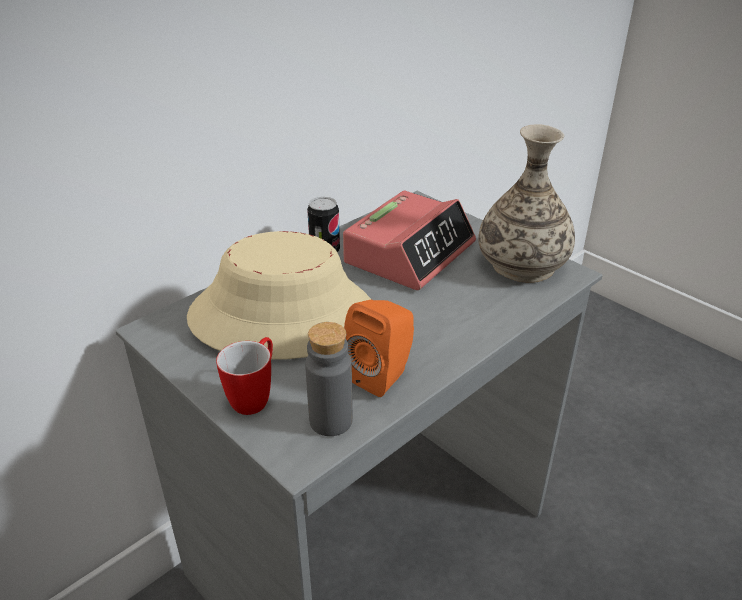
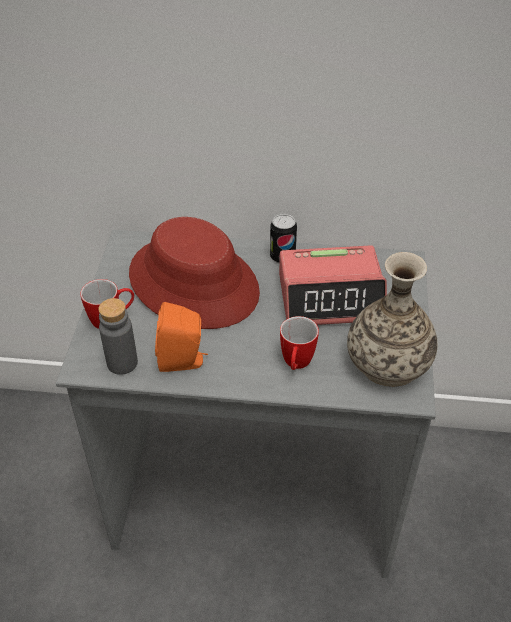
camera: 50 degrees right, 10 degrees up
(282, 315) = (194, 283): beige hat -> red hat
(470, 311) = (296, 365): none -> mug

